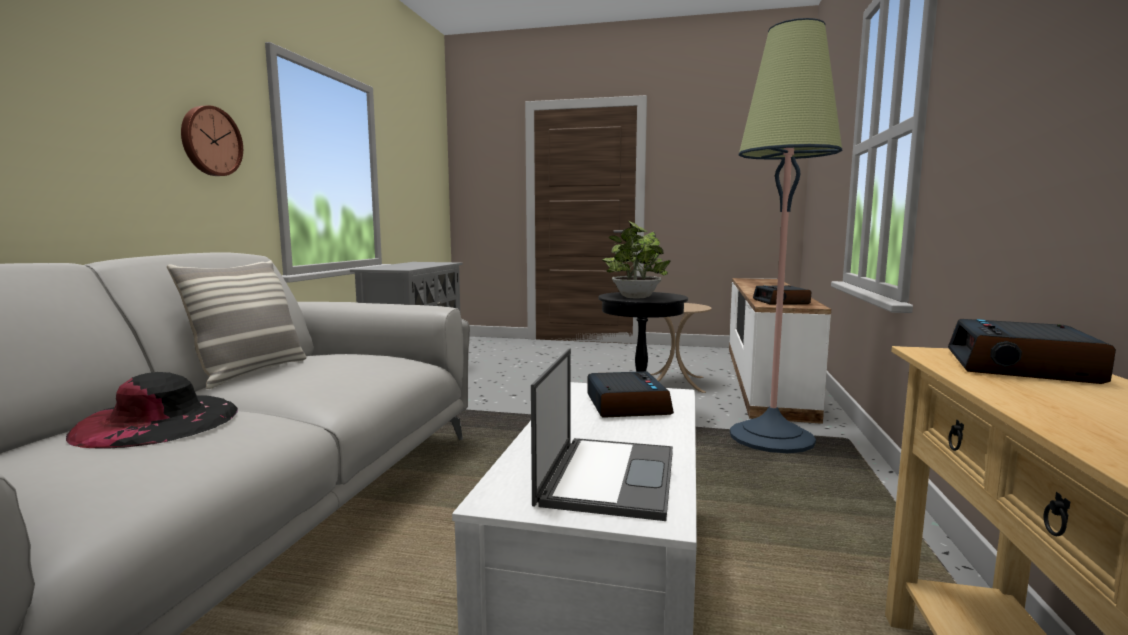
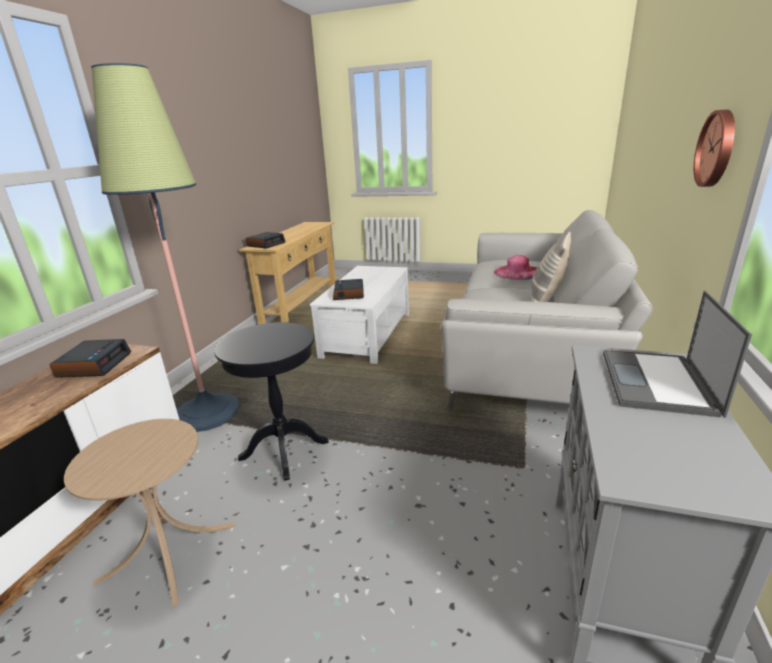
camera: 175 degrees left, 15 degrees up
(158, 421) = (518, 272): black hat -> pink hat
(608, 475) = (369, 273): laptop -> laptop (658, 383)
(635, 296) = (276, 337): potted plant -> none

